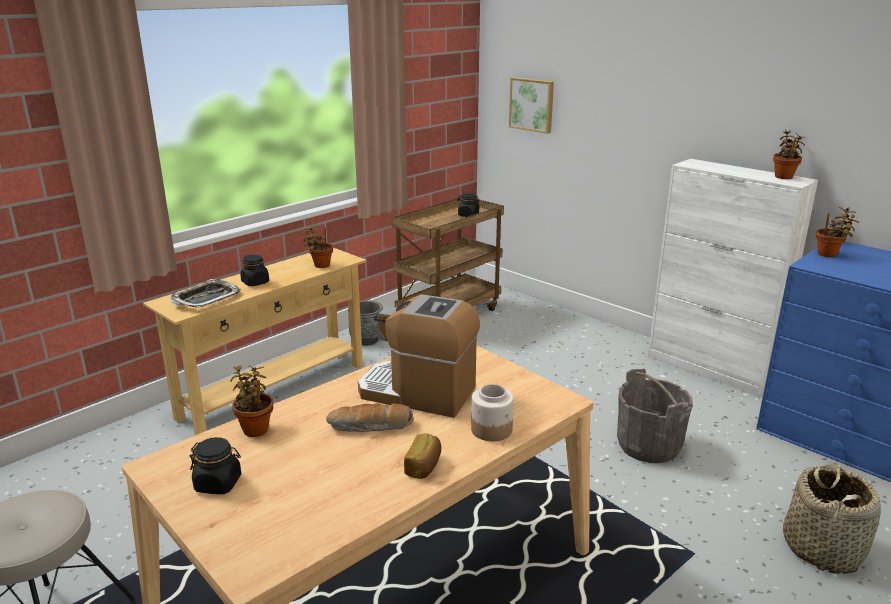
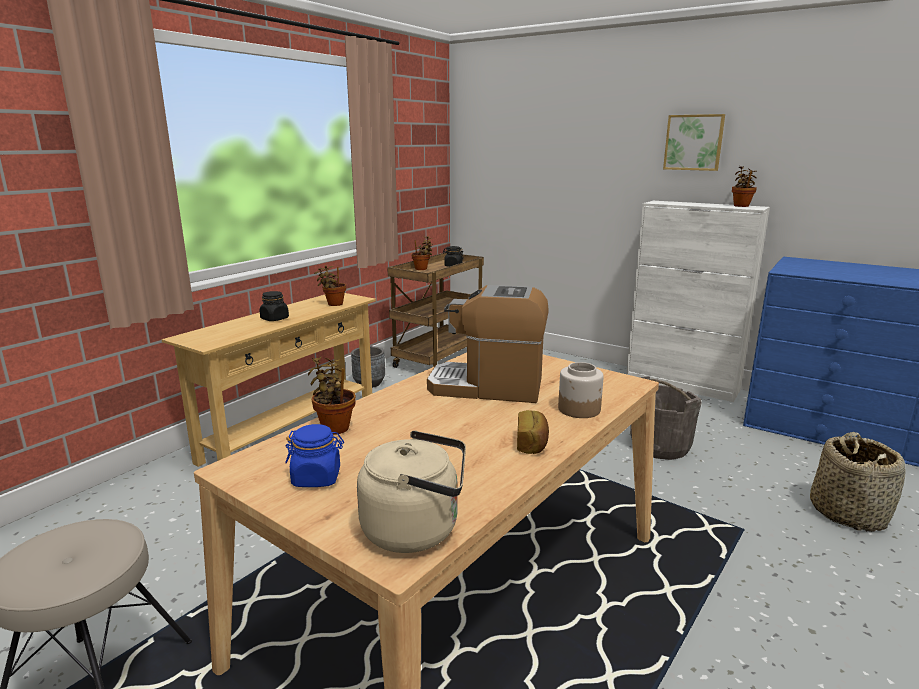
camera: 10 degrees left, 5 degrees down
(206, 298) = (229, 332): tray -> none
(218, 484) = (317, 478): black jar -> blue jar
(278, 547) = (416, 529): none -> beige kettle
(370, 427) = (457, 416): bread -> none
(532, 104) = (502, 168): picture -> picture (694, 142)
(829, 254) = (793, 265): potted plant -> potted plant (422, 269)

